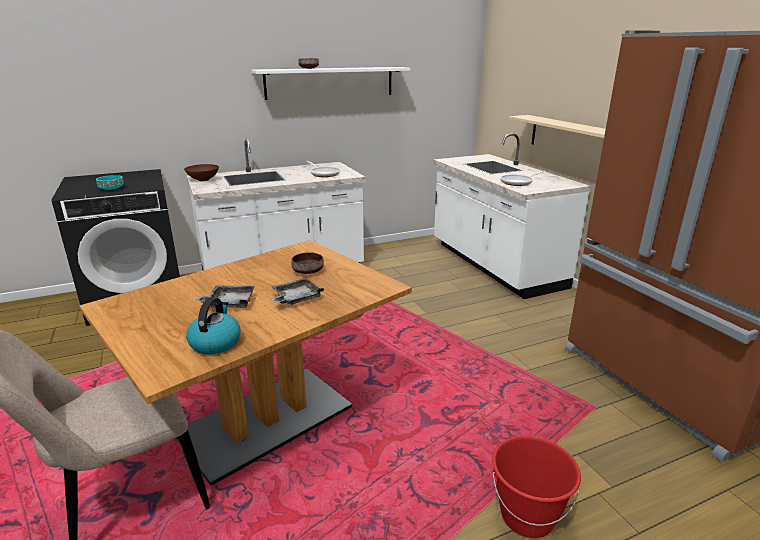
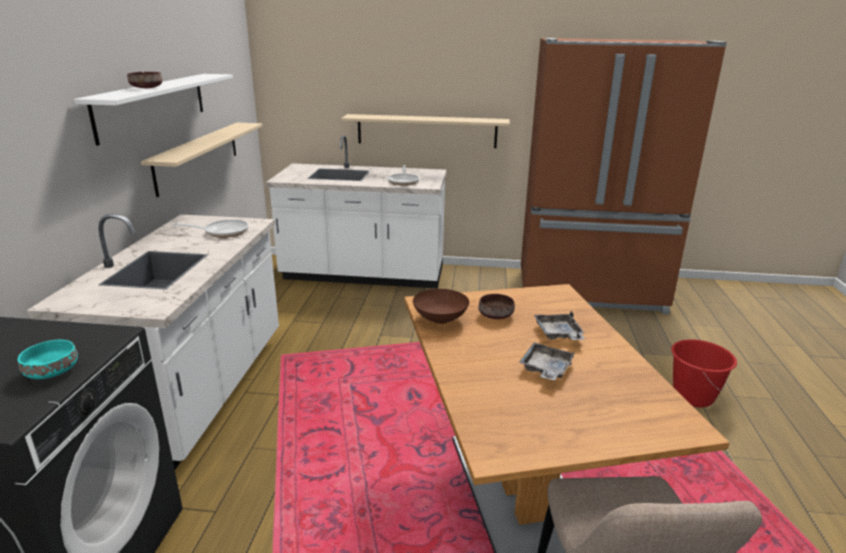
camera: 60 degrees left, 0 degrees up
(204, 180) = (91, 300): brown bowl -> brown bowl (440, 319)
(215, 342) = (634, 390): kettle -> none
(376, 126) = (198, 156): none -> beige shelf

